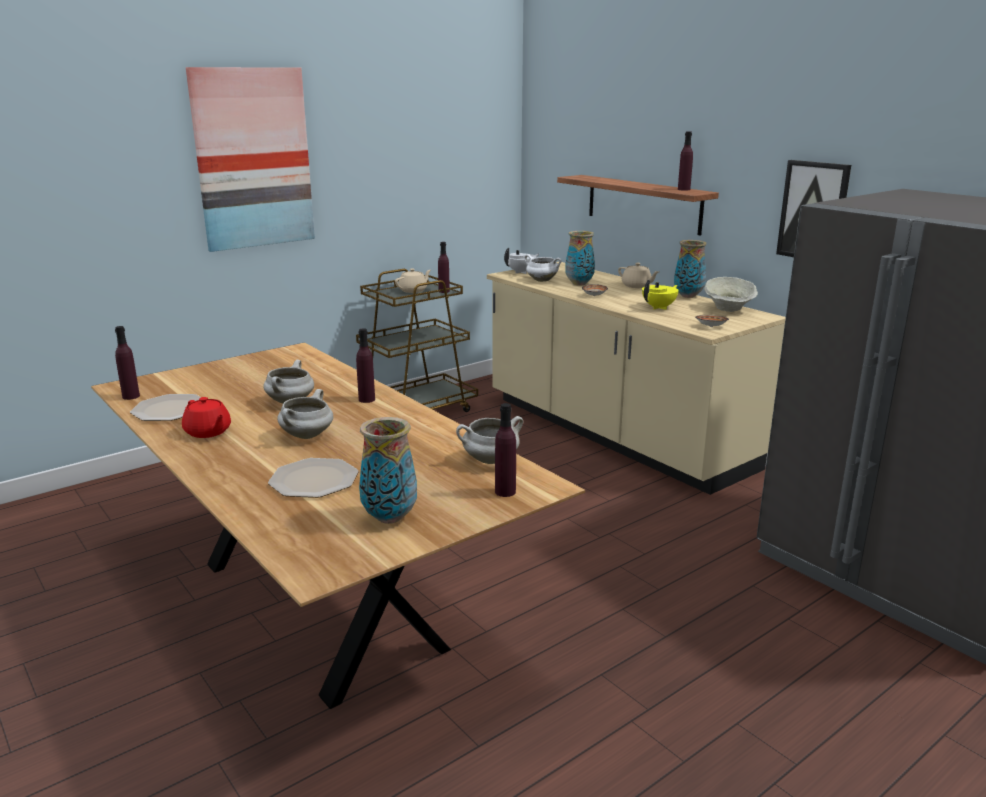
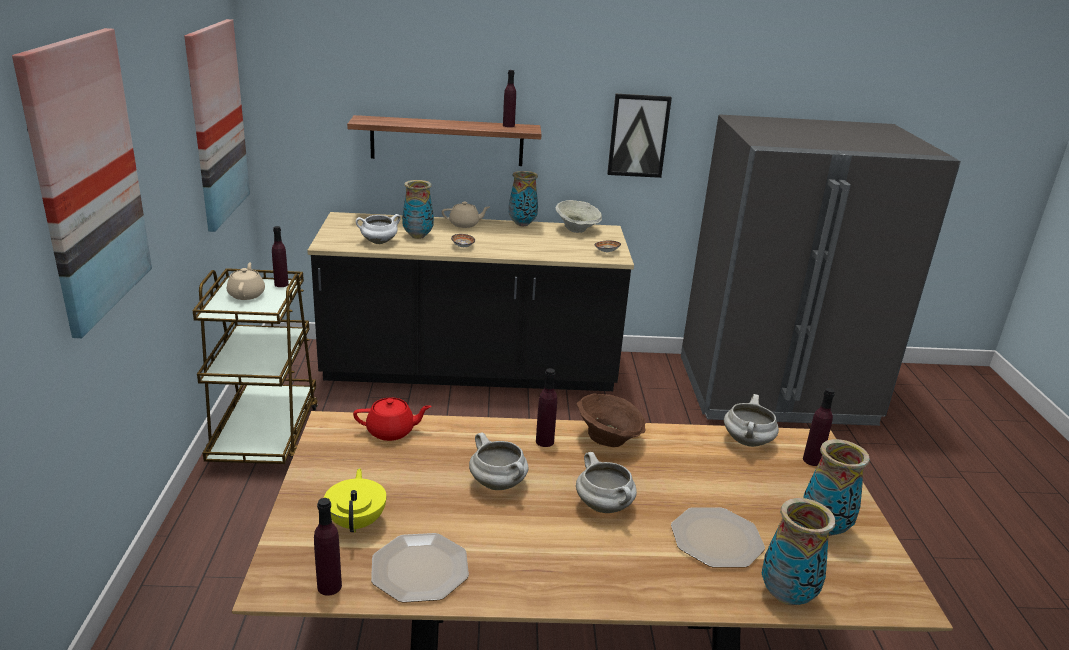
camera: 55 degrees left, 5 degrees up
(208, 432) = (527, 563): red teapot -> red teapot (391, 431)
(266, 520) = (786, 595): none -> vase
(403, 415) = (609, 440): none -> brown bowl
(458, 165) = (216, 123): none -> picture
(521, 272) = (334, 237): white teapot -> none
(614, 433) = (470, 371): beige counter -> black counter
(659, 307) = (535, 244): yellow teapot -> yellow teapot (357, 522)

